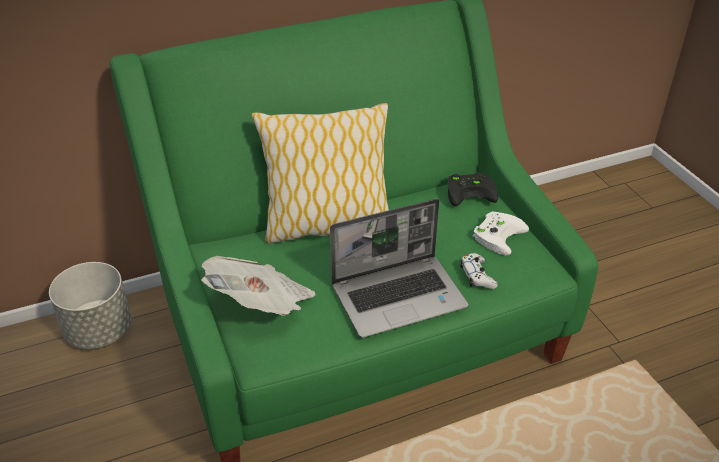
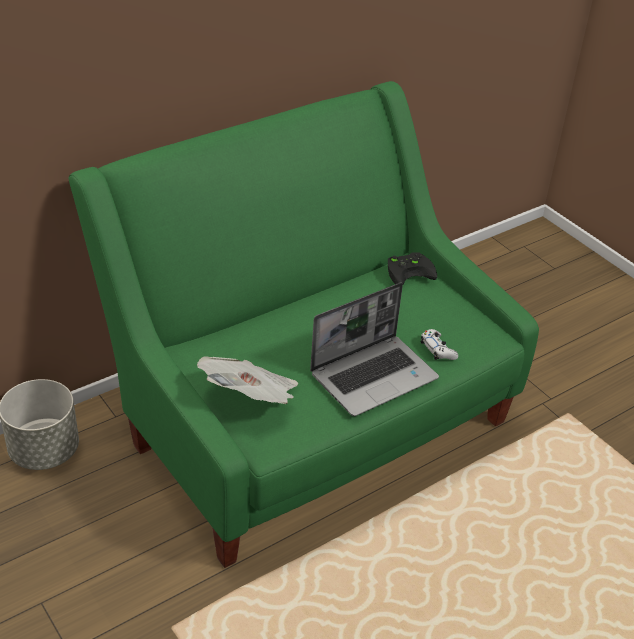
camera: 15 degrees left, 0 degrees up
(327, 226) = (285, 318): pillow -> none
(498, 234) = (444, 309): white game controller -> none

